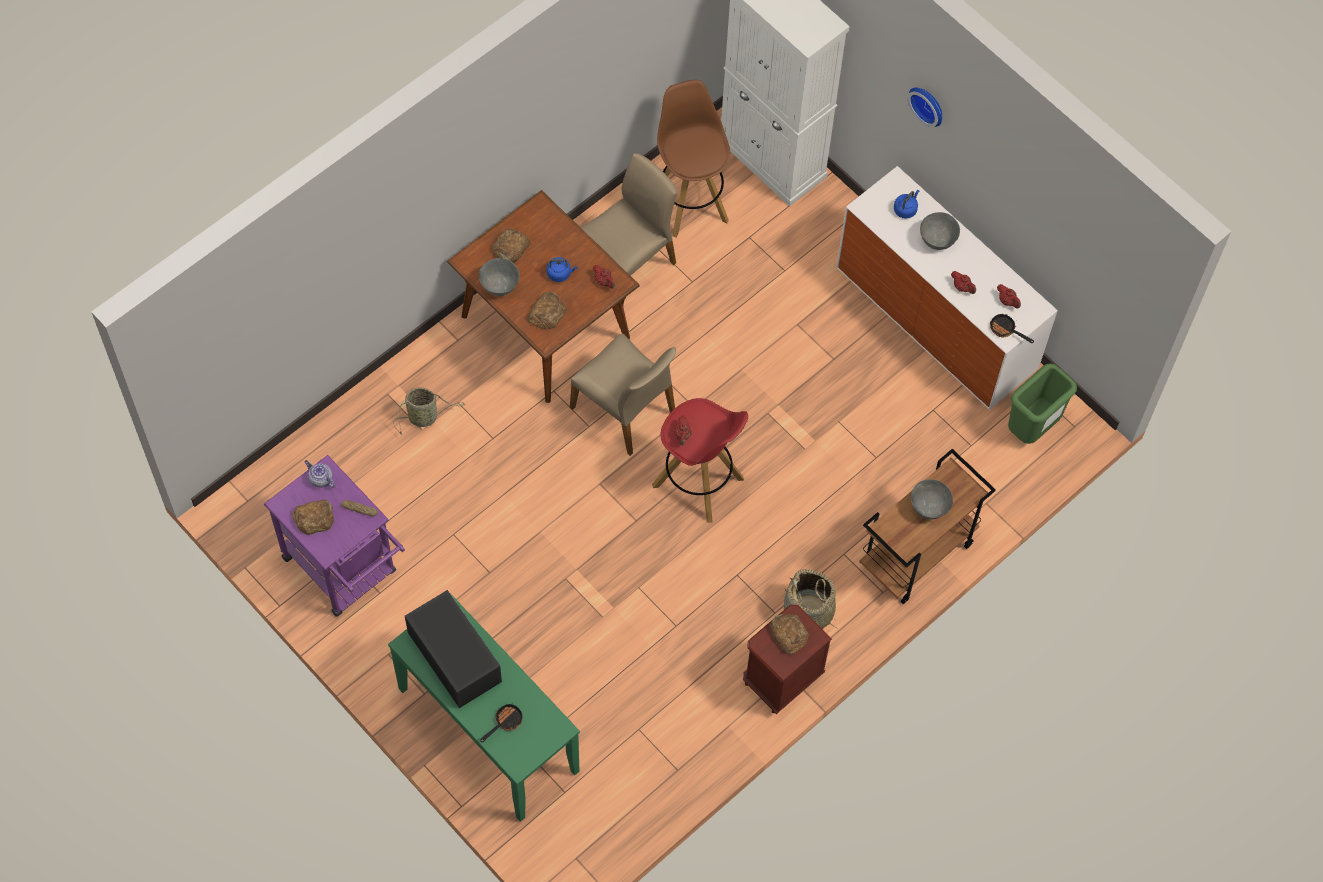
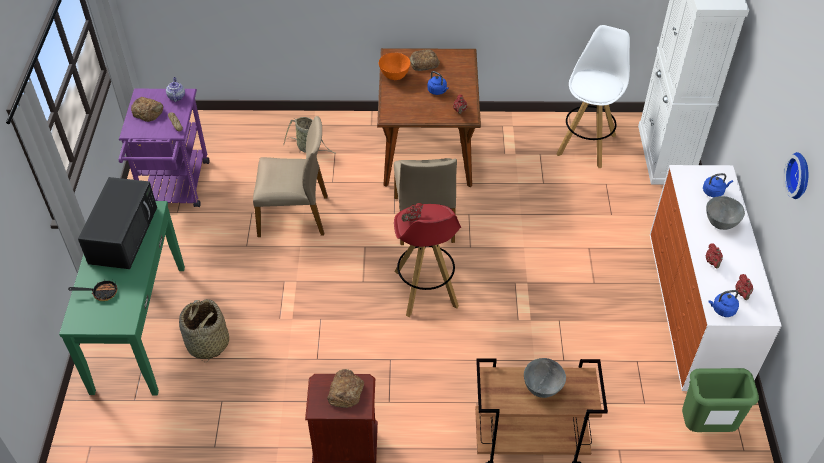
camera: 45 degrees right, 15 degrees down
(500, 286) = (395, 76): grey bowl -> orange bowl
(547, 313) = (406, 104): bread -> none
(626, 264) = (511, 150): beige chair -> beige chair (294, 215)
(690, 201) = (587, 144): brown stool -> white stool
(808, 612) = (412, 420): basket -> basket (207, 344)
(928, 104) = (772, 91): wall clock -> wall clock (800, 175)
(1005, 330) = (722, 310): frying pan -> blue kettle

